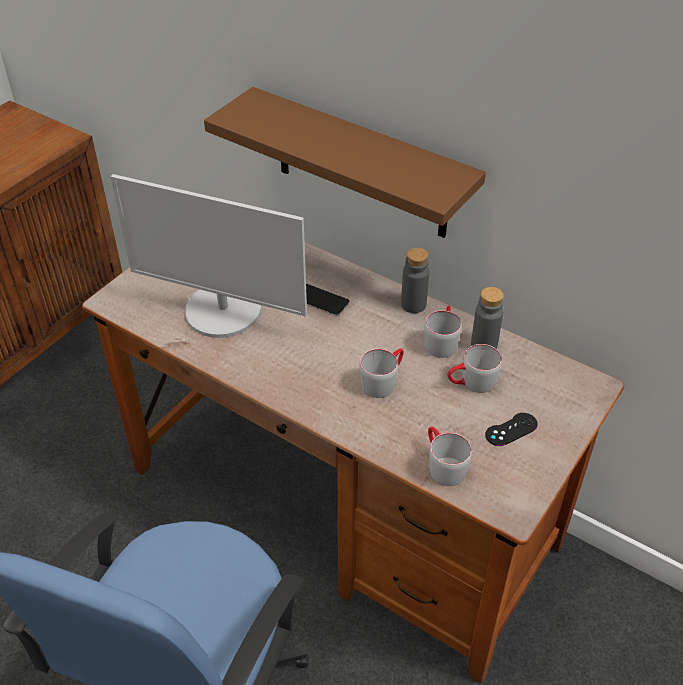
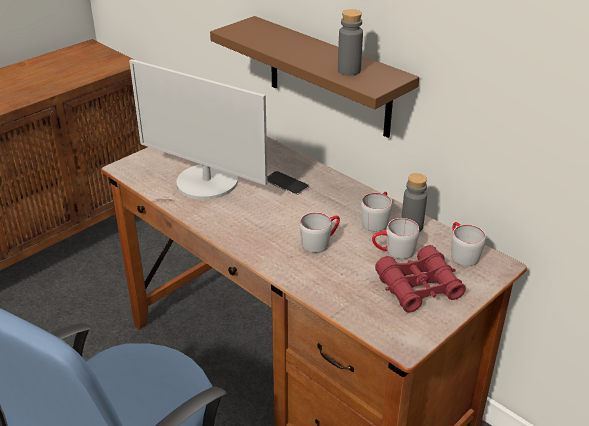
camera: 10 degrees right, 10 degrees down
(413, 304) = (360, 194): grey bottle -> grey bottle (349, 70)
(442, 465) = (353, 305): grey mug -> grey mug (461, 253)
(511, 429) = (419, 287): black game controller -> red binoculars

